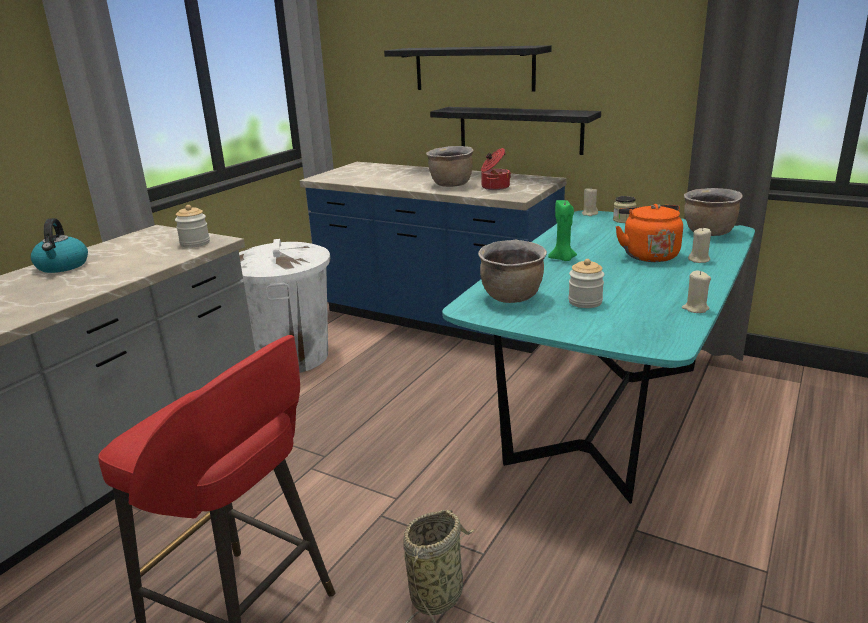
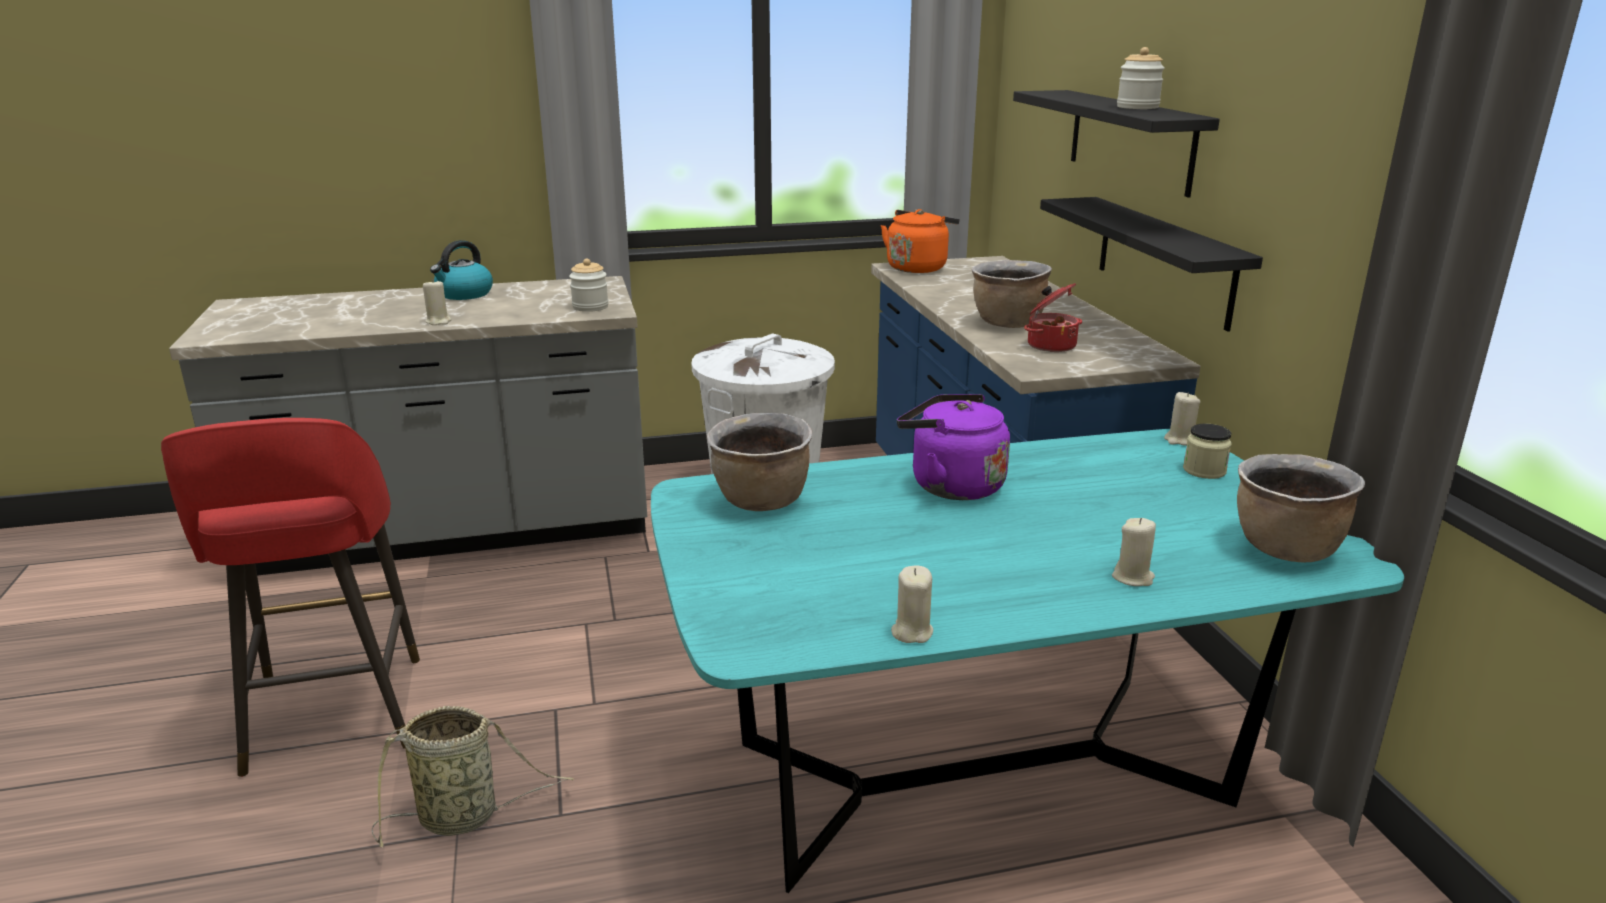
camera: 45 degrees right, 0 degrees up
(101, 284) = (438, 321): none -> beige candle
(563, 259) = (951, 485): green candle -> purple kettle
(585, 302) = (815, 549): jar -> jar (1137, 107)
(648, 255) = (1079, 534): orange kettle -> orange kettle (918, 267)

